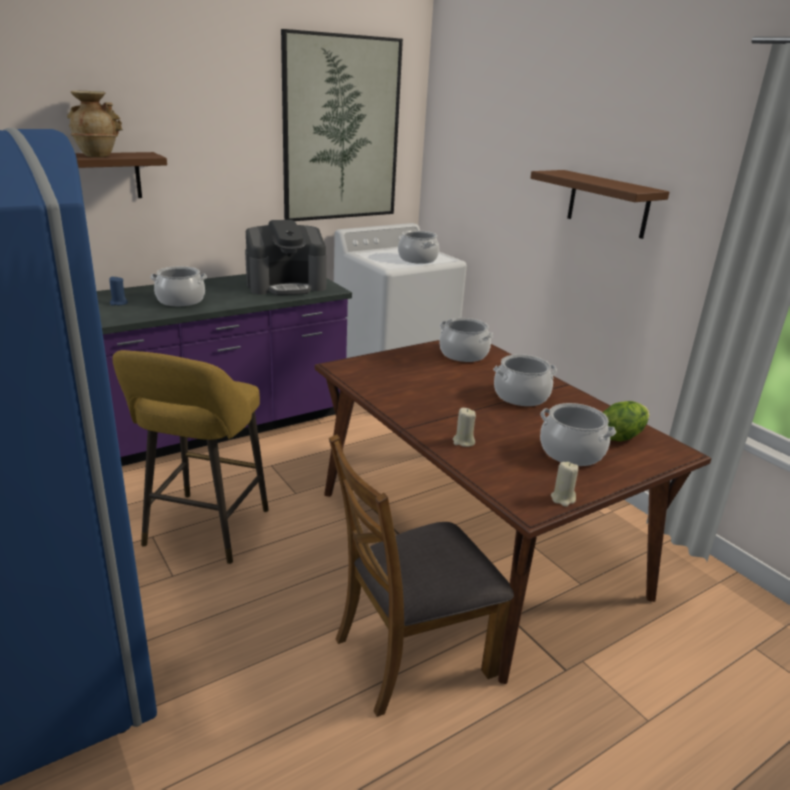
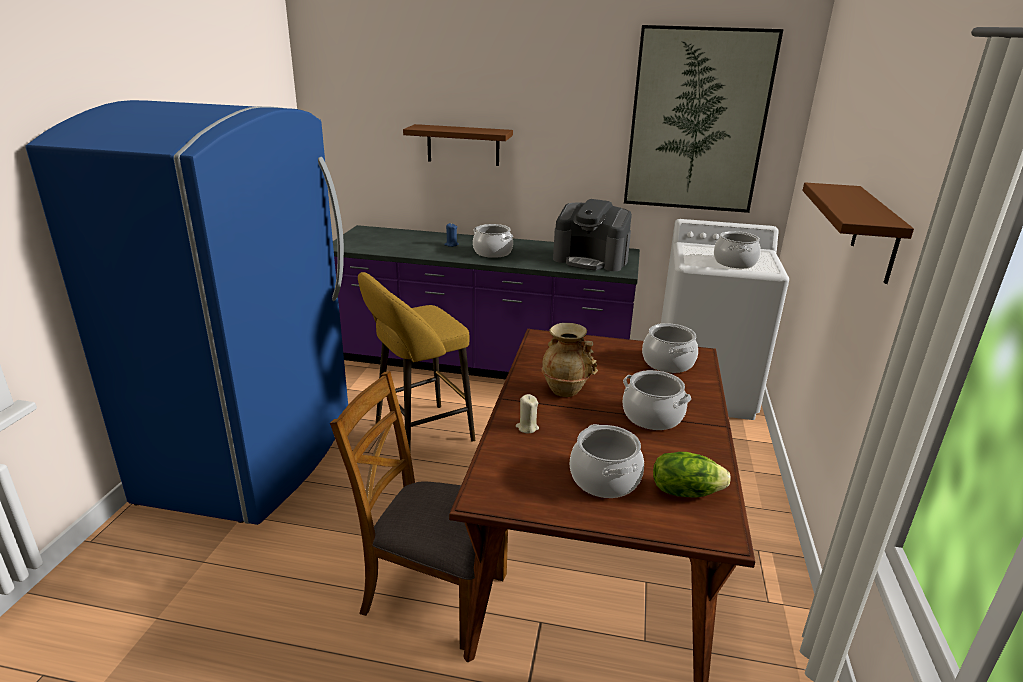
camera: 45 degrees right, 0 degrees up
(97, 155) = (462, 129): beige vase -> beige vase (565, 390)
(563, 499) = (521, 506): beige candle -> none

